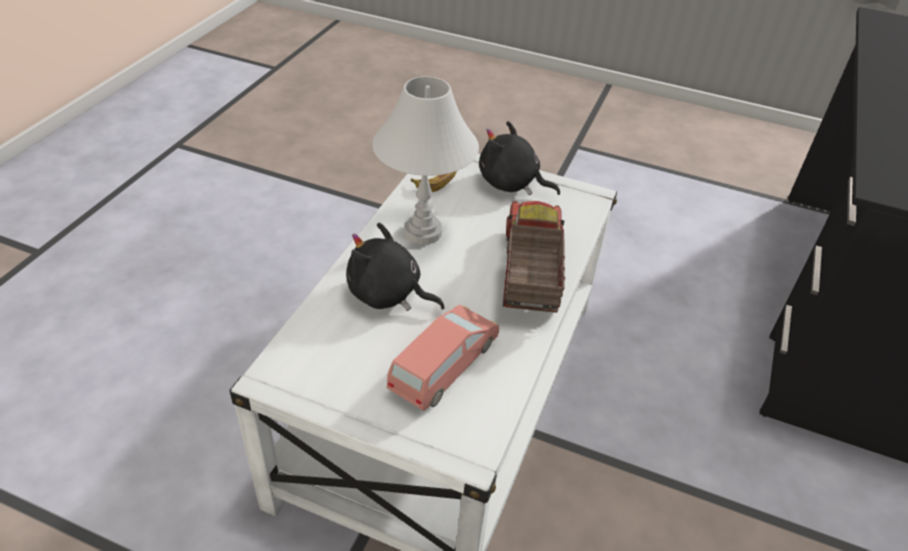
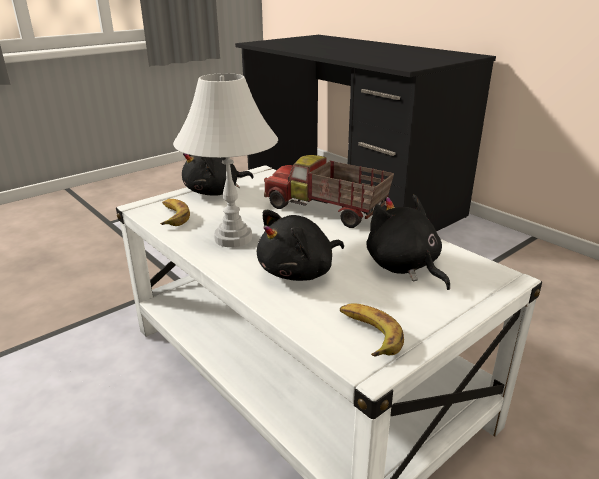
camera: 60 degrees left, 15 degrees down
(310, 365) = (368, 334): none -> banana
(443, 366) = (404, 267): pink toy car -> black plush toy

